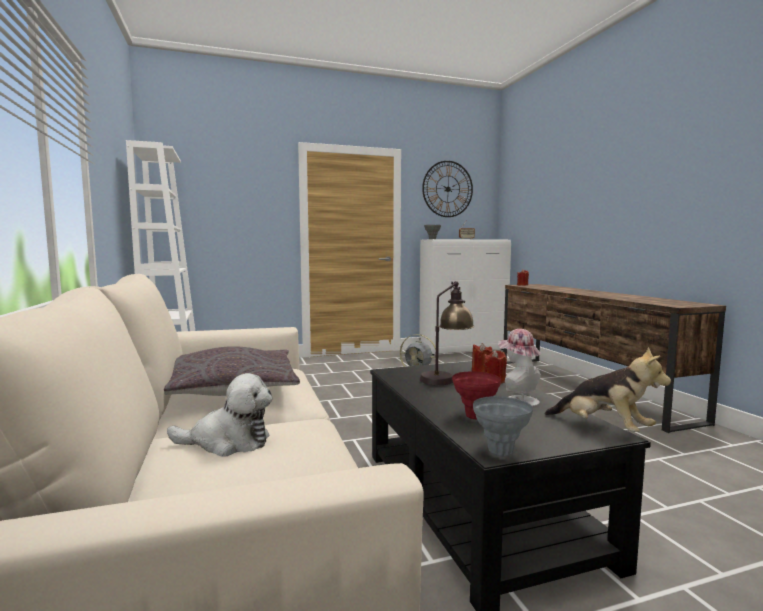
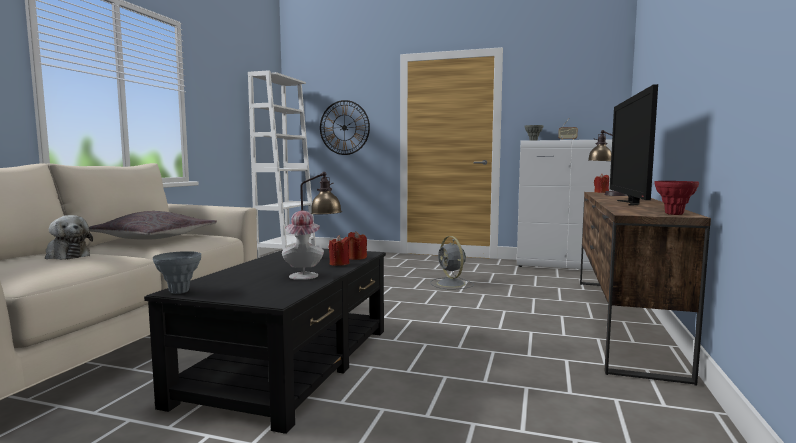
camera: 35 degrees right, 0 degrees up
(447, 189) = (559, 84): wall clock -> wall clock (344, 127)
(475, 416) = (239, 276): red vase -> red vase (674, 214)
(541, 287) = (607, 194): none -> table lamp
(603, 429) = (282, 297): plush toy -> none
(610, 295) = (629, 203): none -> television

